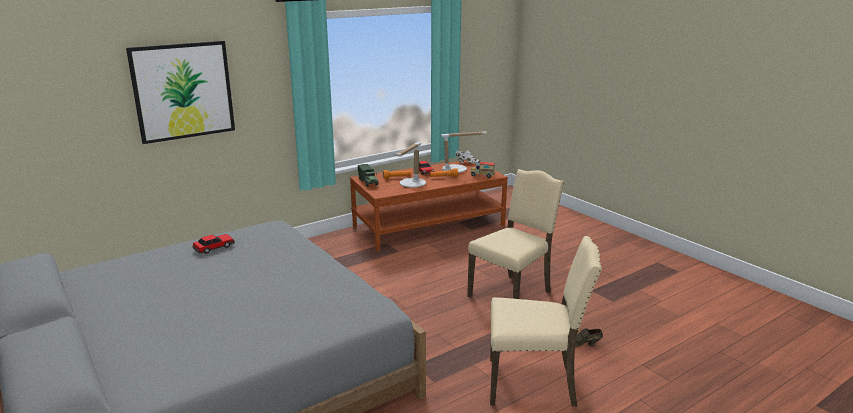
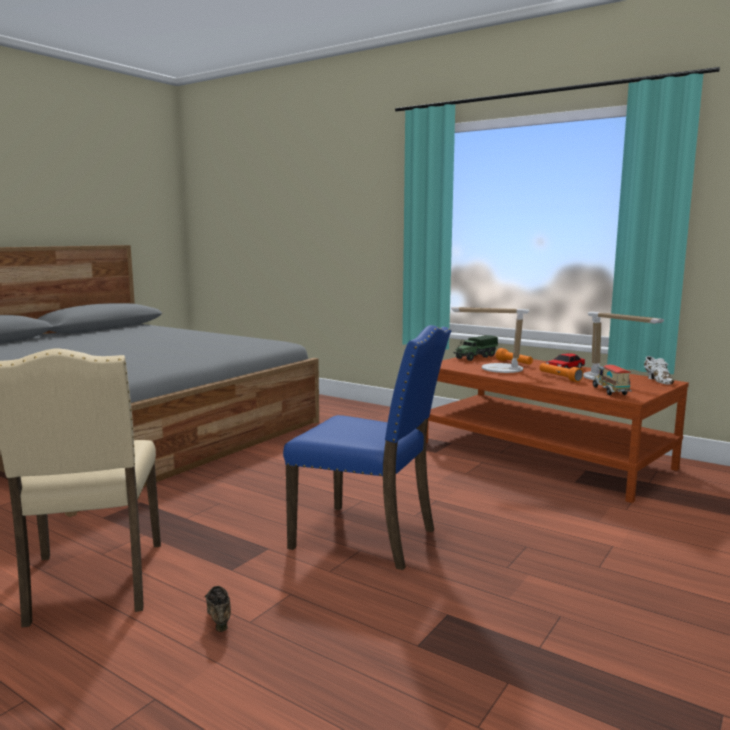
camera: 70 degrees right, 10 degrees down
(183, 91) = (317, 209): picture -> none
(214, 247) = (211, 337): toy car -> none
(512, 294) = (368, 538): beige chair -> blue chair

